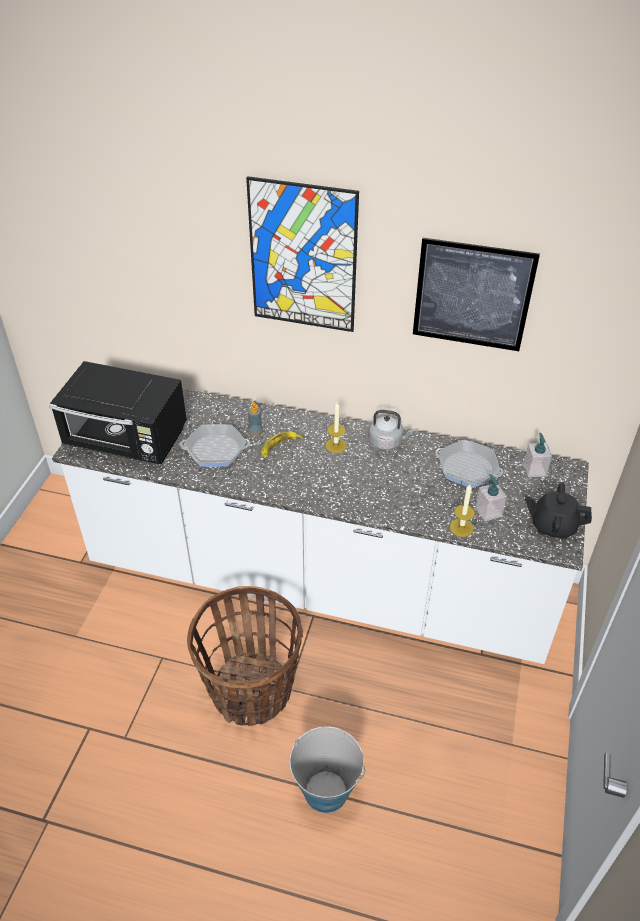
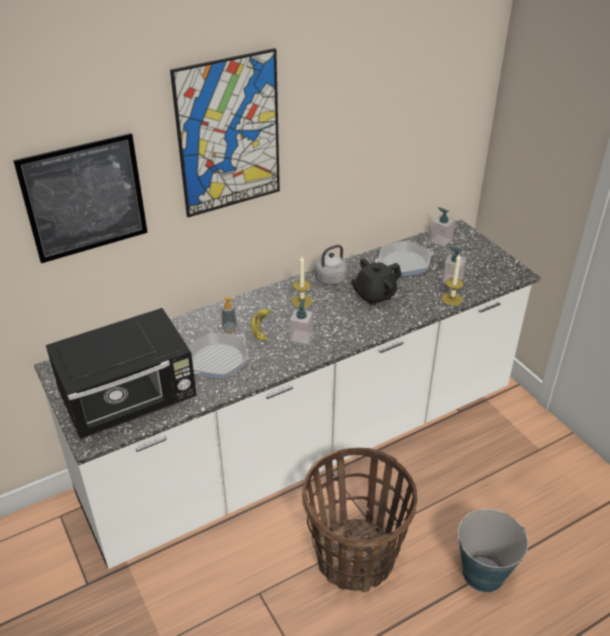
camera: 45 degrees left, 5 degrees down
(295, 473) = (301, 337): none -> soap dispenser
(472, 295) = (370, 112): picture -> picture (84, 198)
(553, 526) = (495, 265): black teapot -> black teapot (374, 295)

